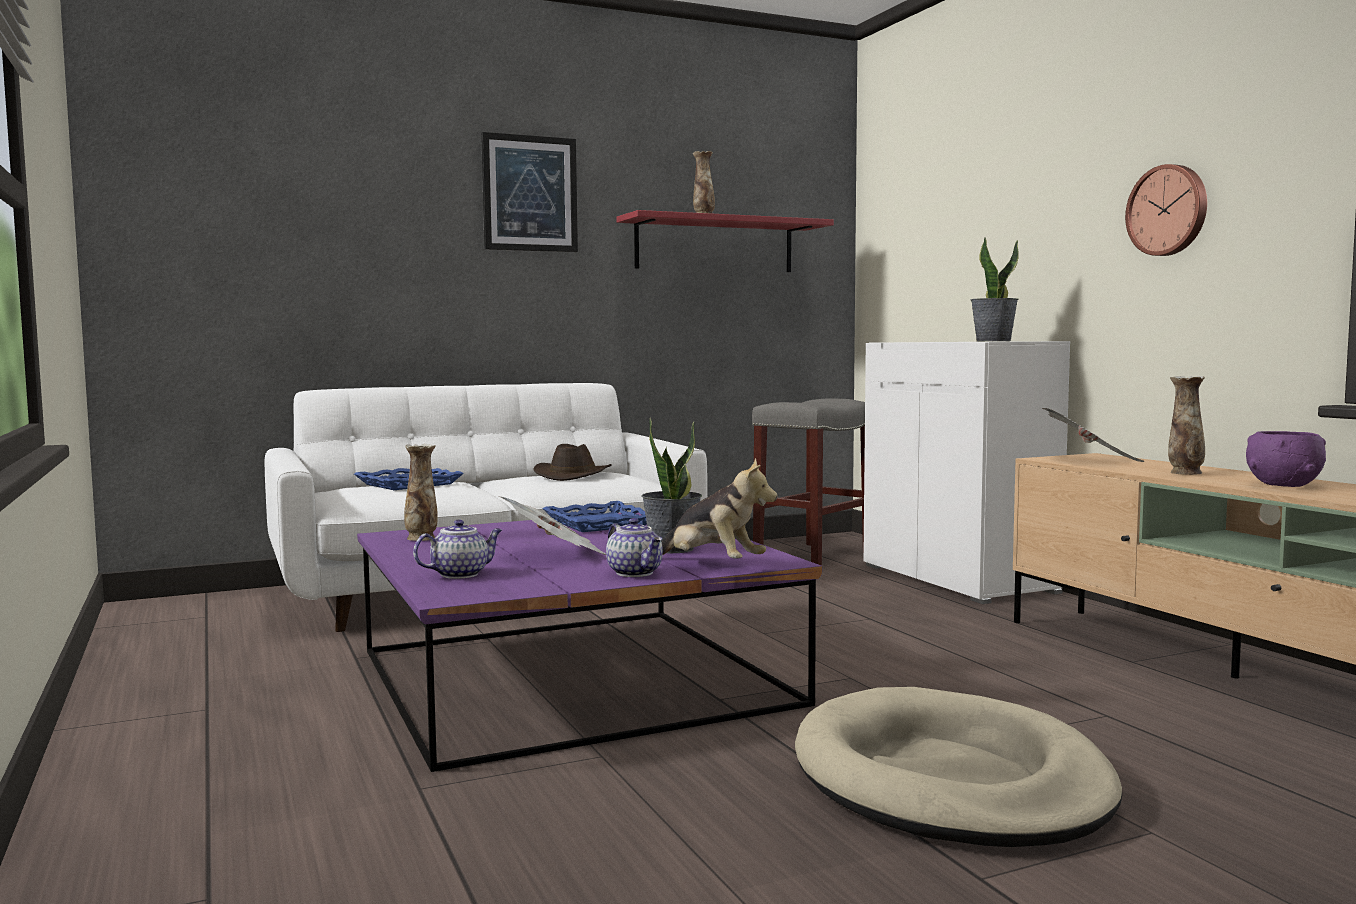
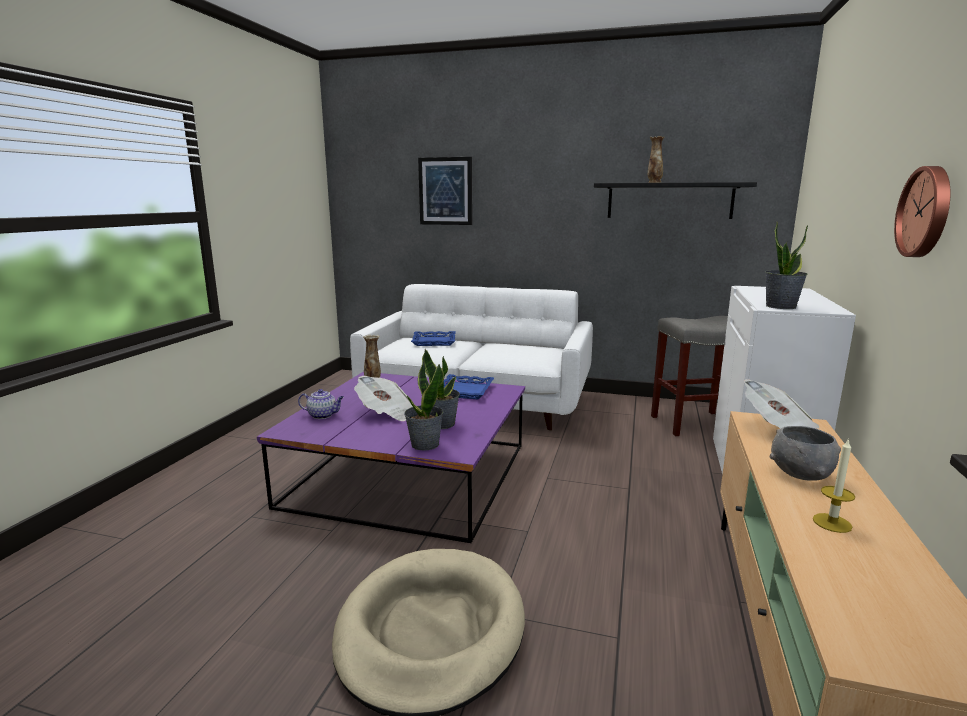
camera: 40 degrees right, 10 degrees up
(529, 193) = (541, 172): picture -> picture (445, 191)
(573, 475) = (519, 349): brown hat -> none
(636, 573) = (381, 439): teapot -> none
(711, 565) = (424, 444): plush toy -> potted plant
(714, 245) = (669, 200): red shelf -> black shelf
(1185, 473) = (800, 473): vase -> grey bowl
(1282, 485) = (832, 523): purple bowl -> candle

